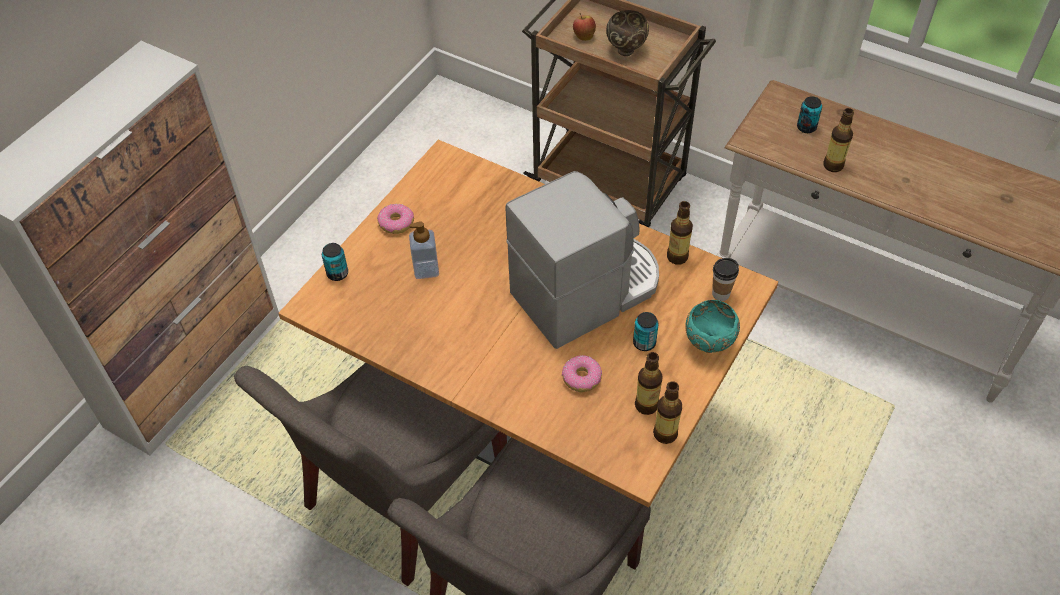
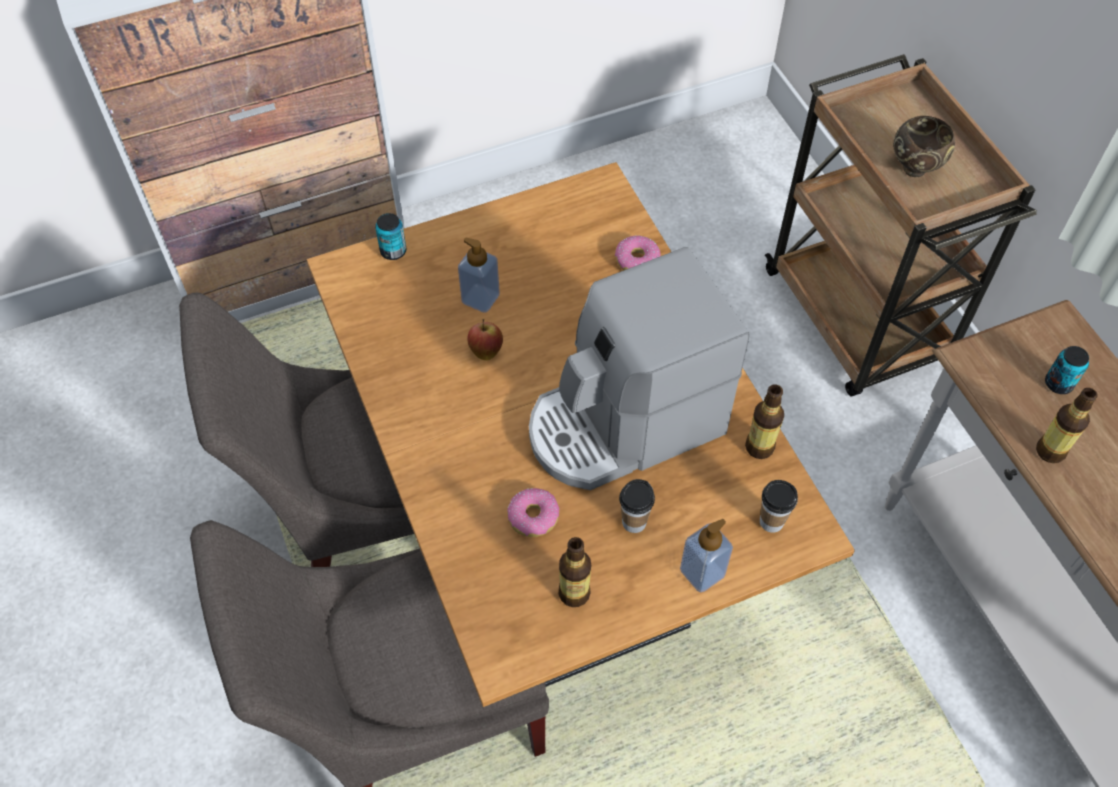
camera: 35 degrees right, 5 degrees up
(396, 223) = (494, 231): donut -> donut (637, 261)
(583, 36) = (879, 127): apple -> apple (486, 350)
(587, 291) = (624, 425): coffee machine -> coffee machine turned 150 degrees clockwise
(644, 343) = (634, 522): can -> cup
(665, 434) = (565, 639): bottle -> none
(708, 346) = (702, 572): turquoise bowl -> soap dispenser

